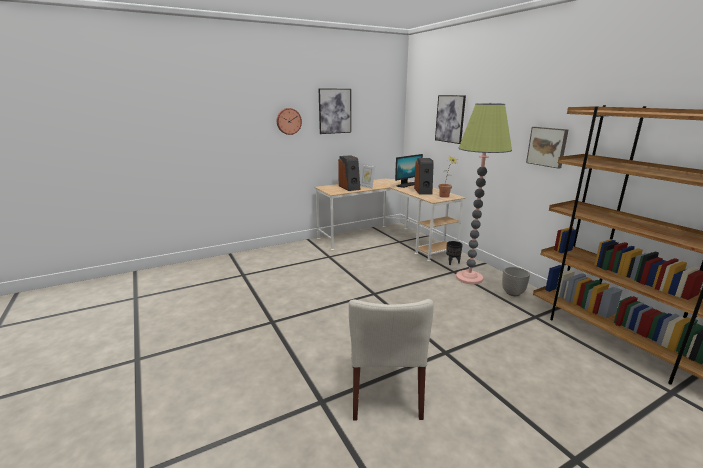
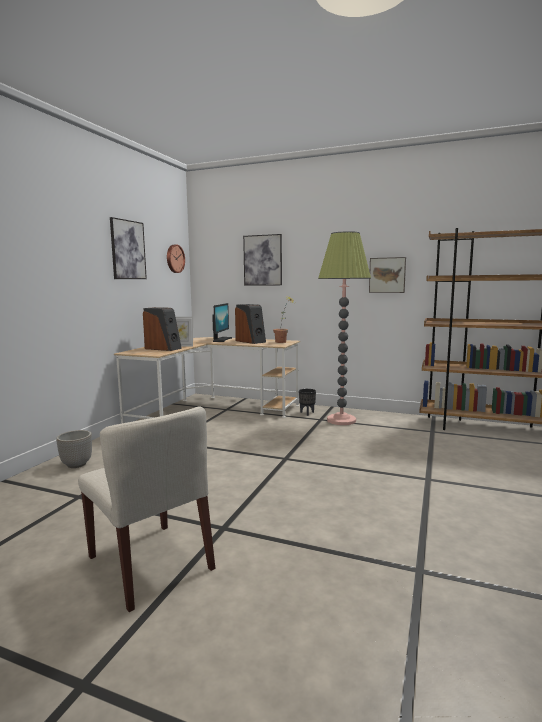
camera: 40 degrees left, 10 degrees down
(288, 121) = (78, 258): wall clock -> wall clock (174, 258)
(385, 391) = (446, 530): beige chair -> beige chair (151, 563)
(513, 293) = (390, 421): planter -> planter (77, 464)

